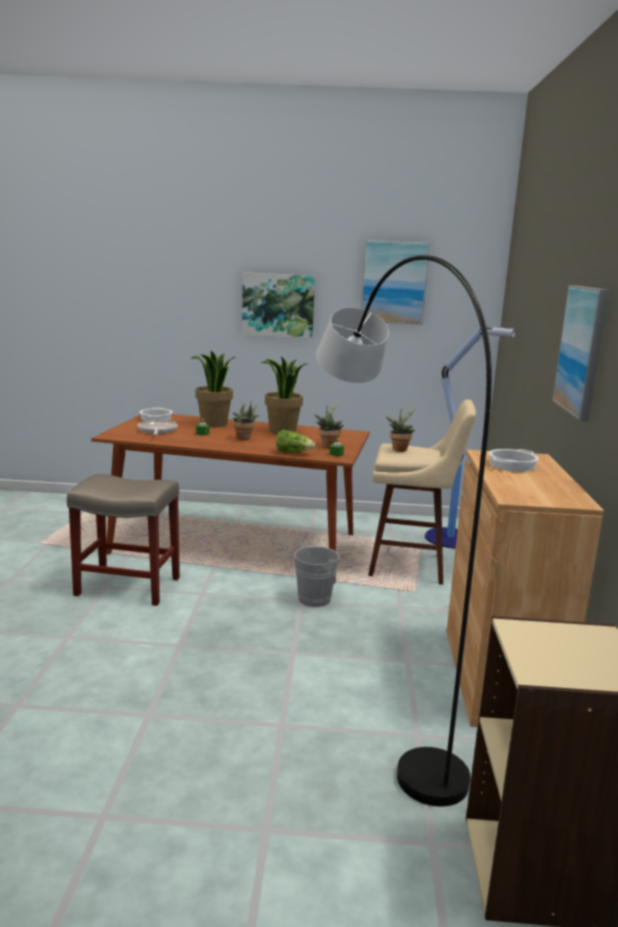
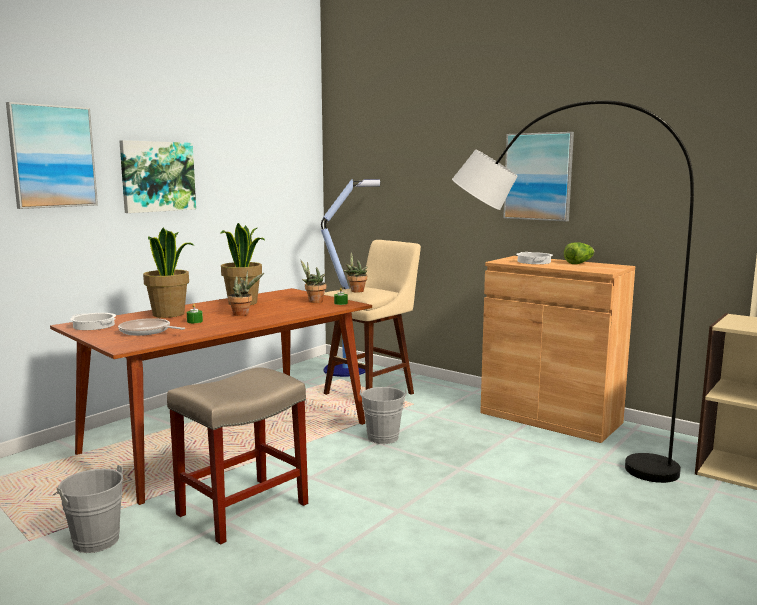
camera: 55 degrees left, 5 degrees down
(53, 558) = (93, 539): none -> grey bucket
(293, 453) = (316, 310): lettuce -> lettuce (579, 263)
(394, 282) = (252, 148): picture -> picture (52, 156)

